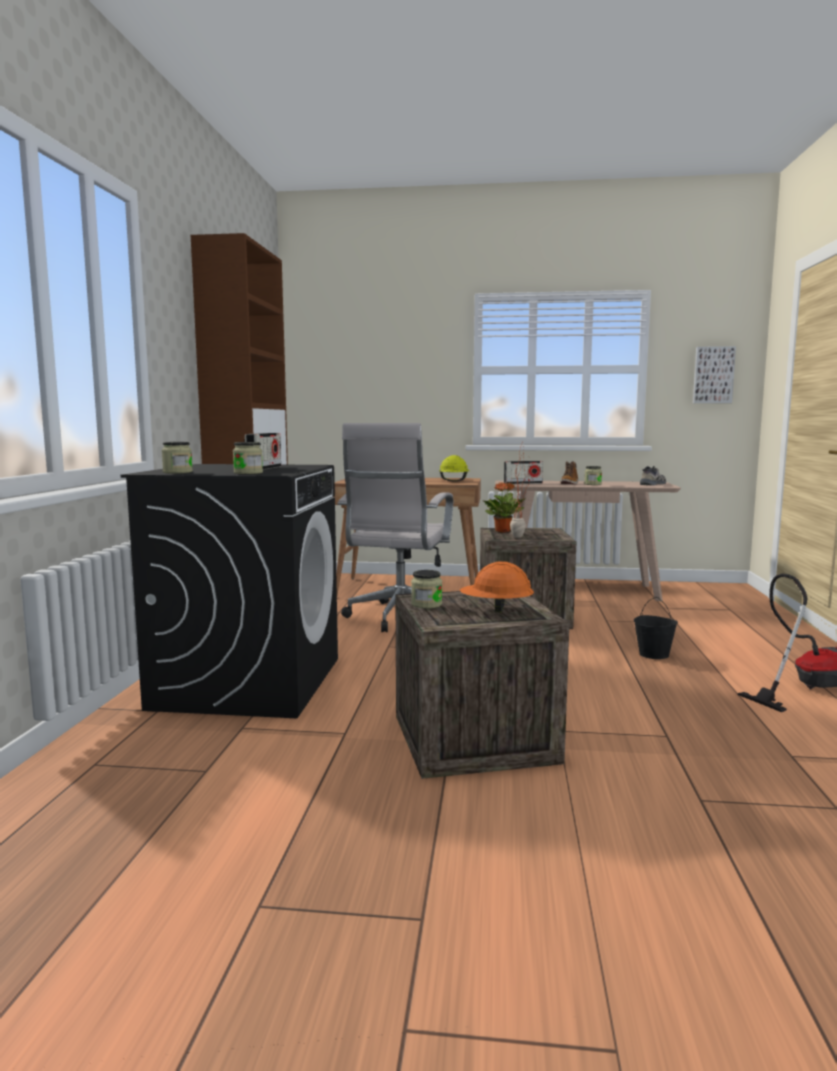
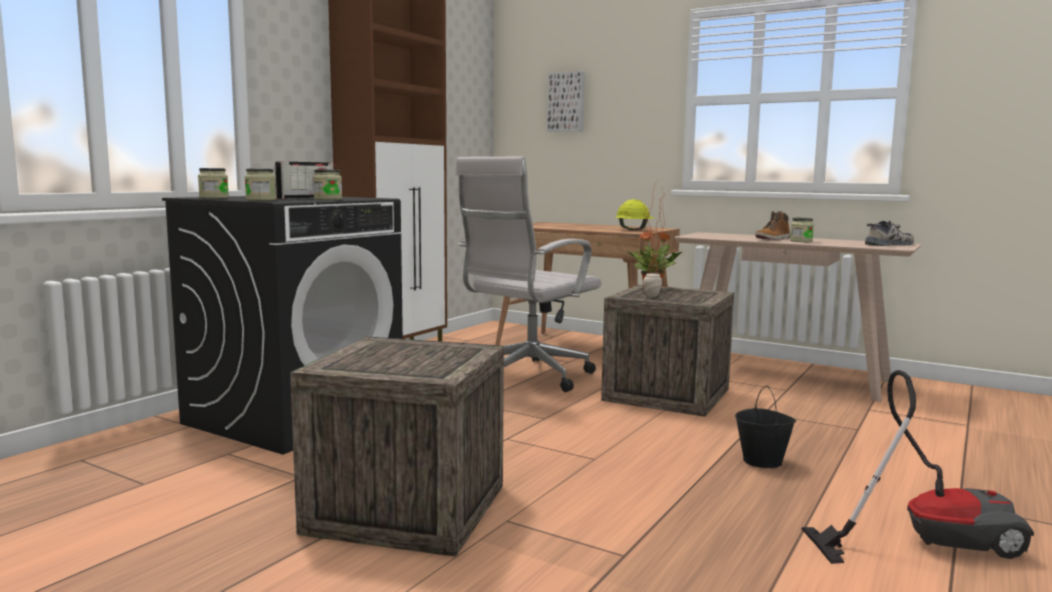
camera: 25 degrees right, 0 degrees up
(426, 604) = (365, 349): jar -> jar (328, 199)
(496, 610) = (416, 362): orange hard hat -> none
(523, 483) = (716, 236): radio -> none
(713, 375) = (1009, 97): picture -> picture (566, 102)

